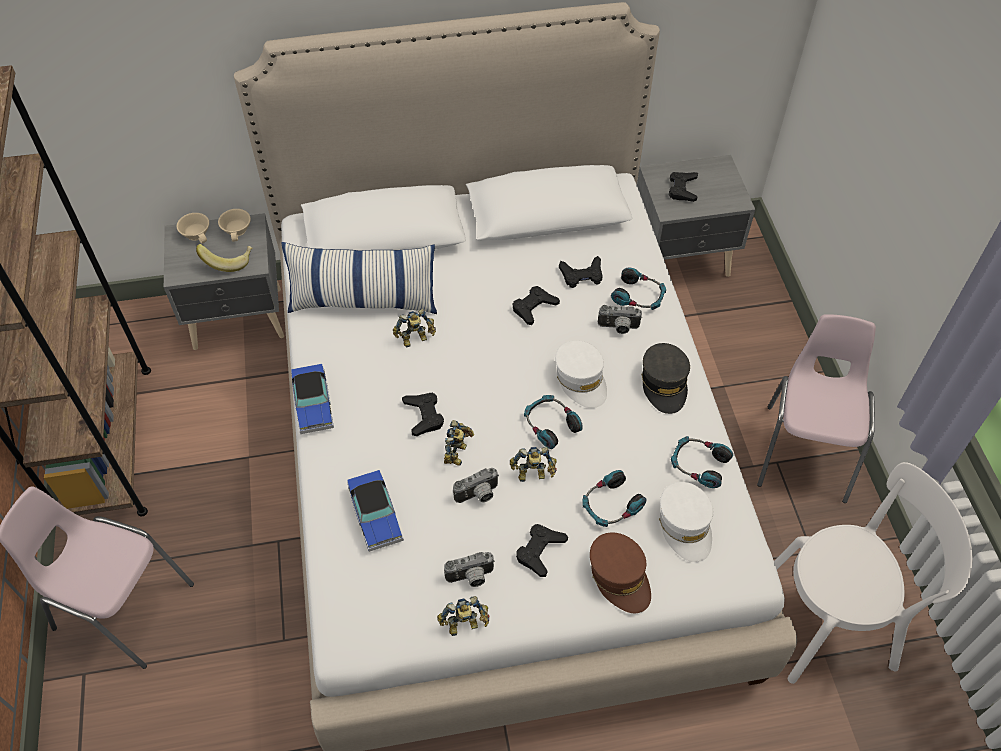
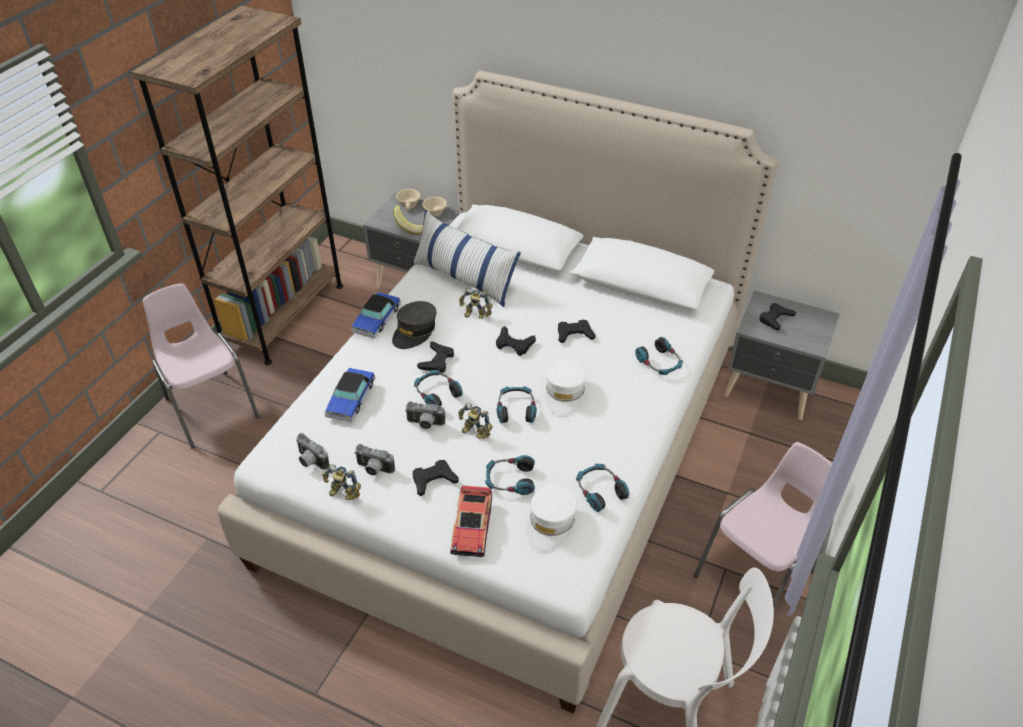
camera: 35 degrees right, 10 degrees down
(458, 453) = (437, 393): toy robot -> headphones
(582, 275) = (629, 330): black game controller -> black game controller (514, 344)
(618, 328) = (624, 375): camera -> camera (310, 461)
(620, 577) = (472, 527): brown cap -> toy car
(664, 383) = (624, 426): grey cap -> grey cap (414, 331)

